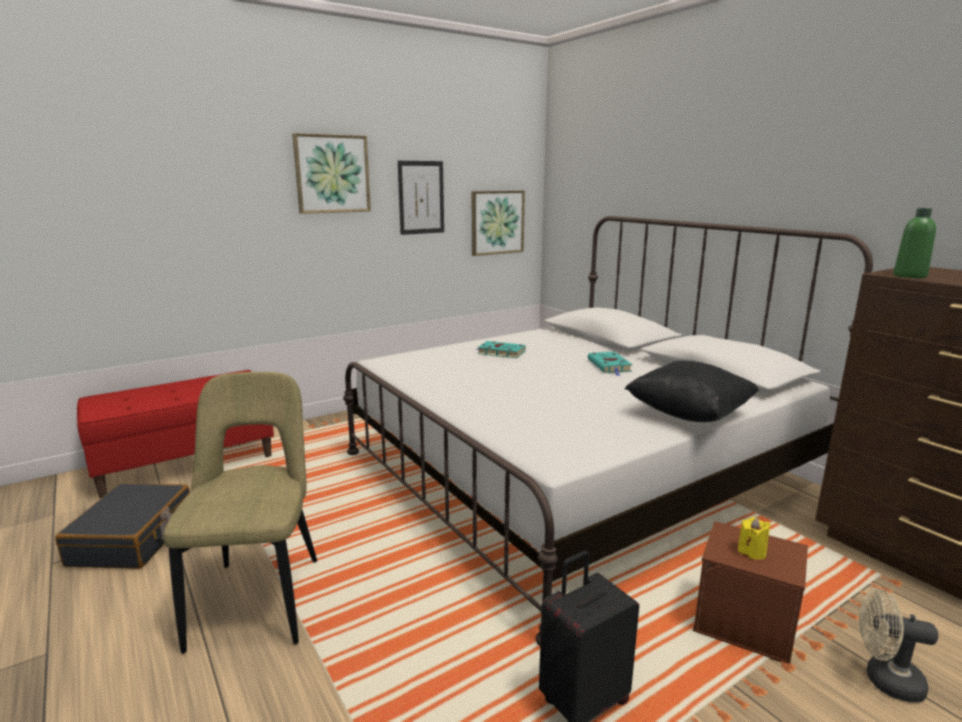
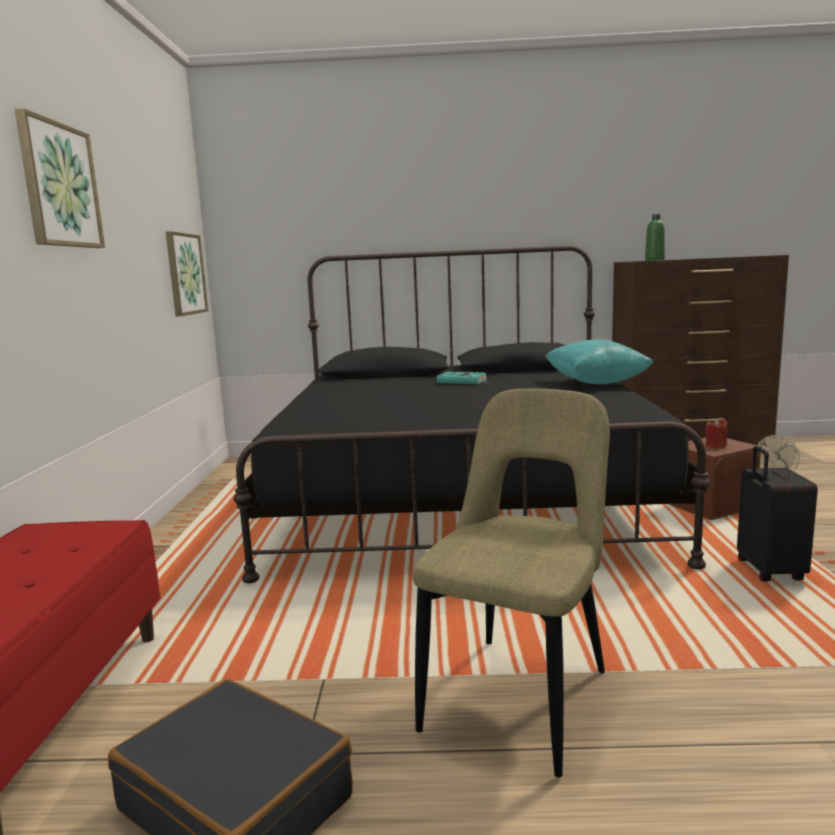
camera: 55 degrees left, 5 degrees down
(259, 597) = (521, 694): beige chair -> beige chair turned 90 degrees clockwise
(421, 197) = (133, 234): picture -> none
(500, 352) = (359, 397): turquoise book -> none
(573, 471) = (460, 496): white bed -> black bed
(689, 414) = (595, 383): black pillow -> turquoise pillow
(751, 552) = (715, 446): yellow candle -> red candle

